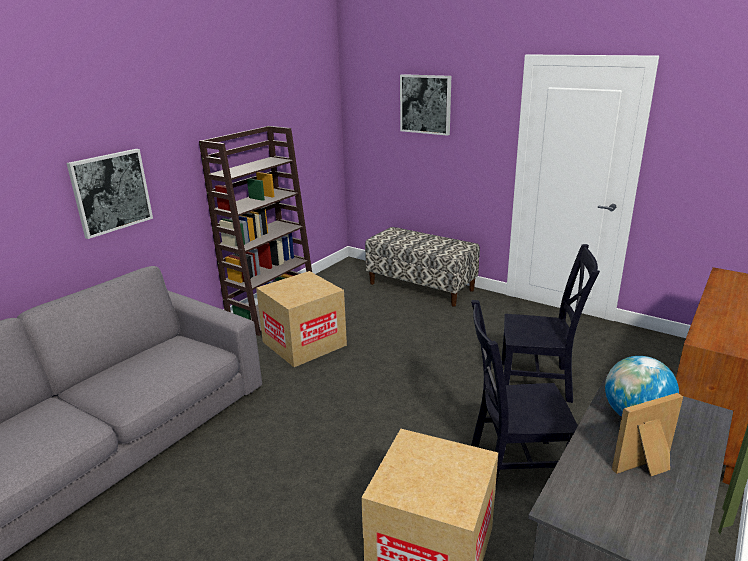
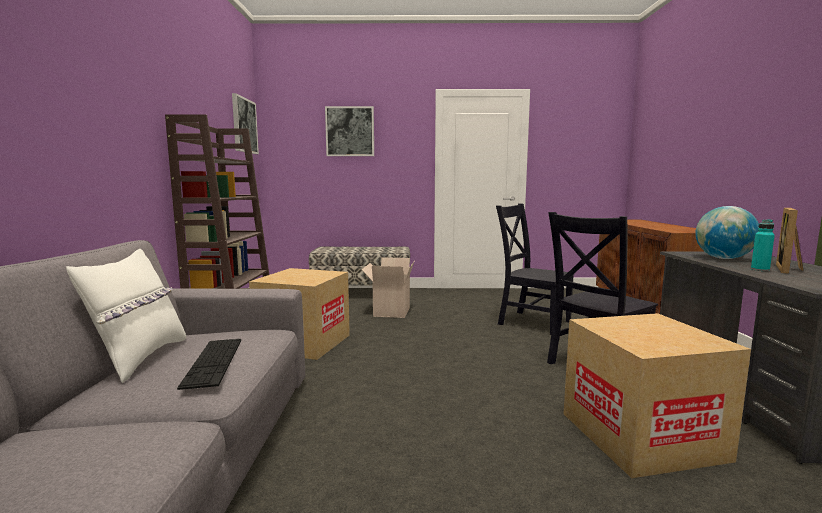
camera: 35 degrees left, 15 degrees down
(111, 192) = (74, 136): picture -> picture (244, 125)
(130, 358) = (140, 358): none -> white pillow
(148, 380) = (213, 361): none -> keyboard
(416, 322) = (390, 311): none -> cardboard box
(539, 382) = (531, 322): black chair -> black chair turned 120 degrees counterclockwise
(604, 454) = (760, 270): none -> turquoise bottle

